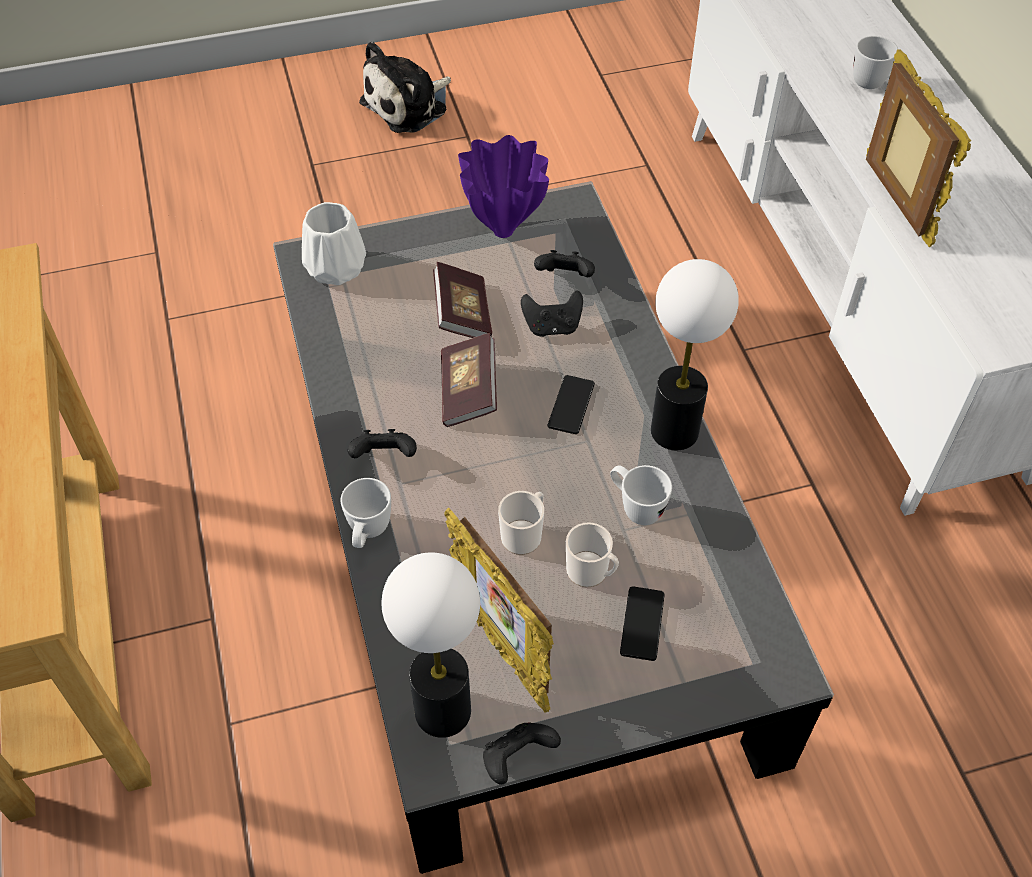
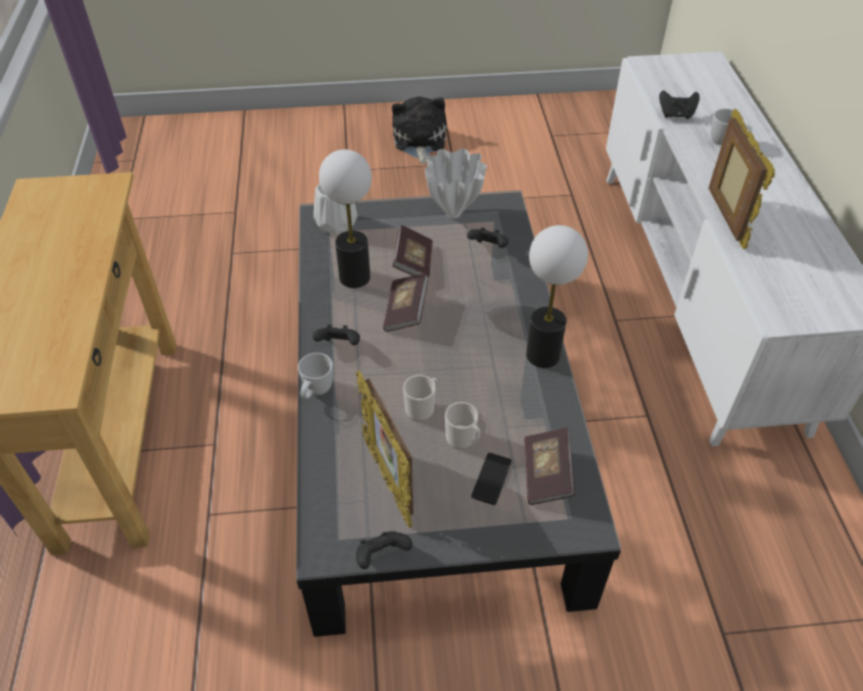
camera: 10 degrees right, 5 degrees down
(408, 105) = (419, 141): plush toy -> plush toy turned 120 degrees clockwise
(442, 712) = (338, 516): table lamp -> table lamp (354, 277)
(504, 229) = (454, 213): purple vase -> white vase
(552, 327) = (472, 277): black game controller -> black game controller (676, 115)
(571, 405) = (474, 329): phone -> none
(635, 507) = (504, 401): white mug -> none
(715, 606) = (546, 475): none -> book

